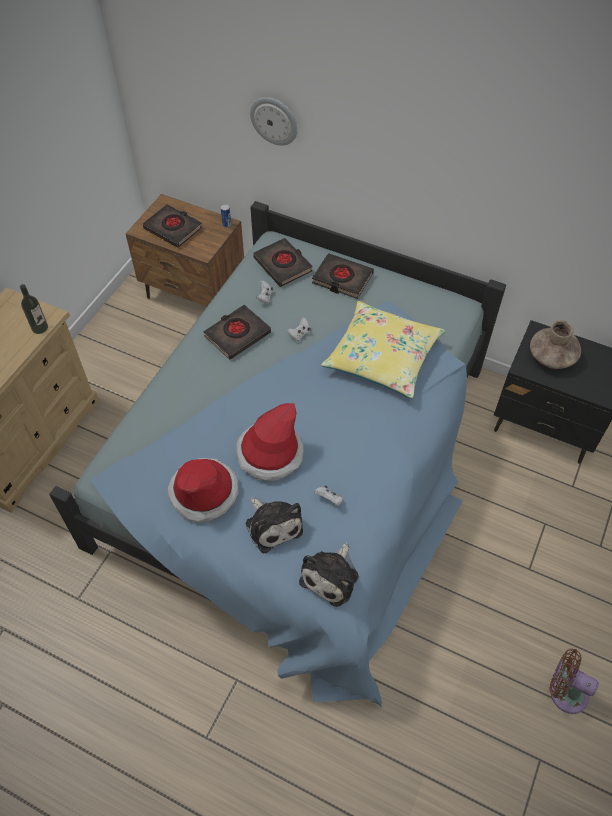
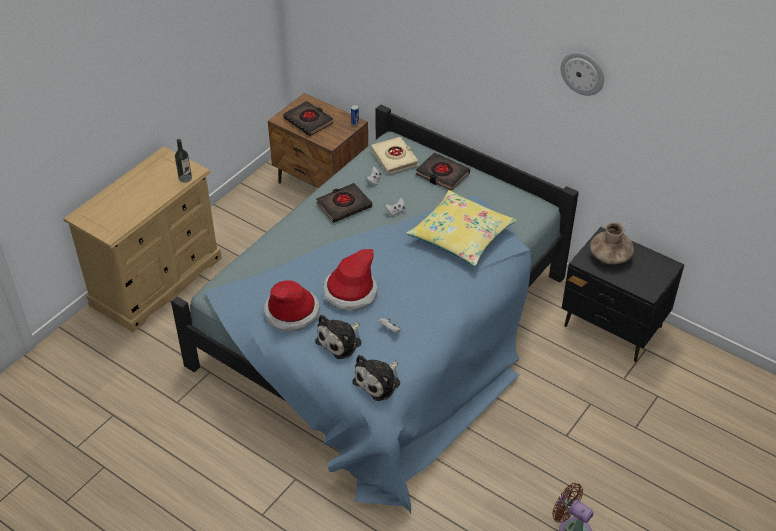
camera: 10 degrees right, 10 degrees down
(273, 525) = (341, 341): plush toy -> plush toy turned 60 degrees clockwise
(274, 120) = (399, 38): wall clock -> wall clock (583, 73)
(283, 265) = (394, 158): black book -> beige book

